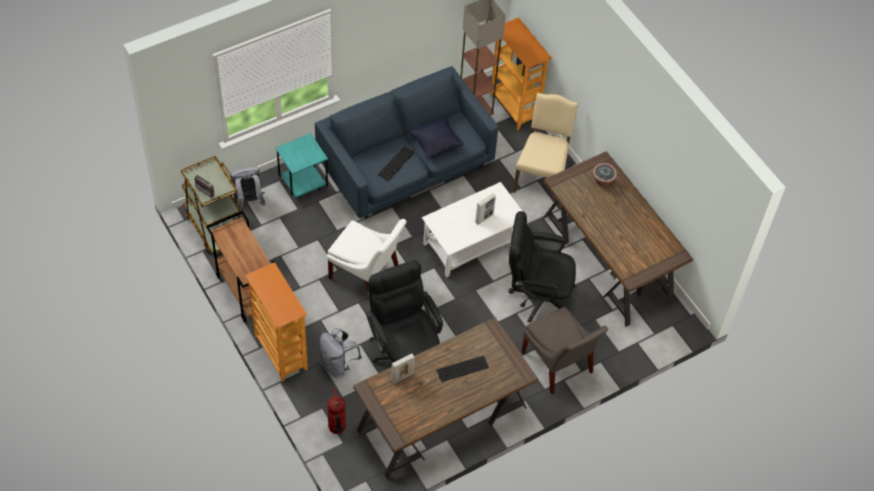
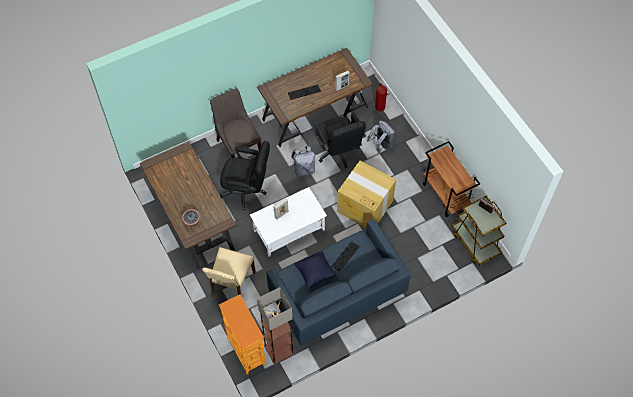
camera: 175 degrees left, 5 degrees up
(248, 202) = (454, 263): grey backpack -> grey backpack (304, 169)
(280, 353) = (419, 153): bookcase -> none
(303, 185) = (414, 277): turquoise side table -> none
(366, 275) = (364, 205): white chair -> cardboard box

